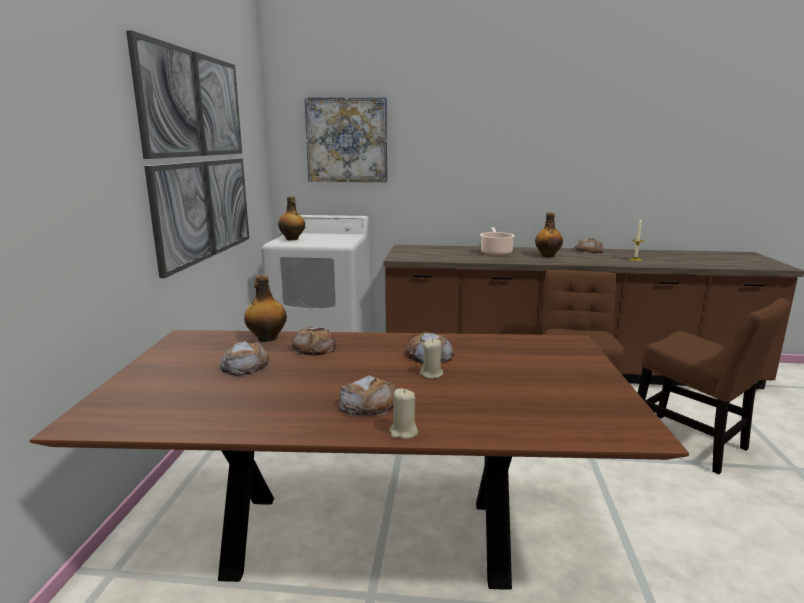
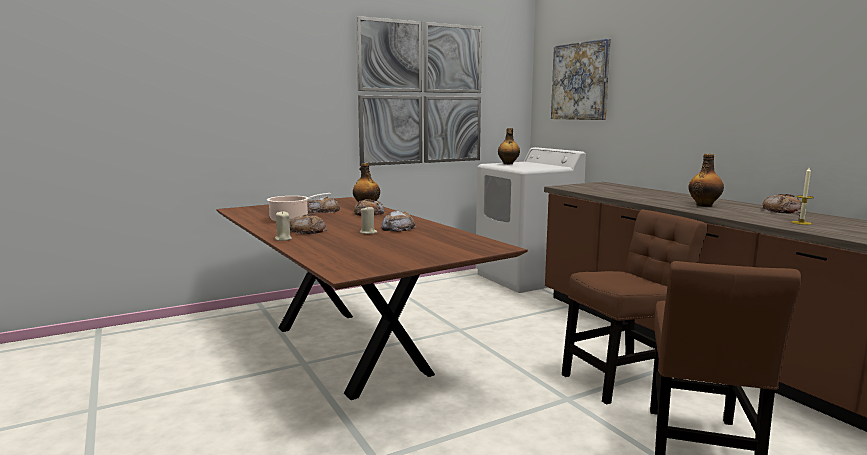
camera: 55 degrees right, 5 degrees down
(496, 252) = (663, 196): cooking pot -> cooking pot (292, 219)

